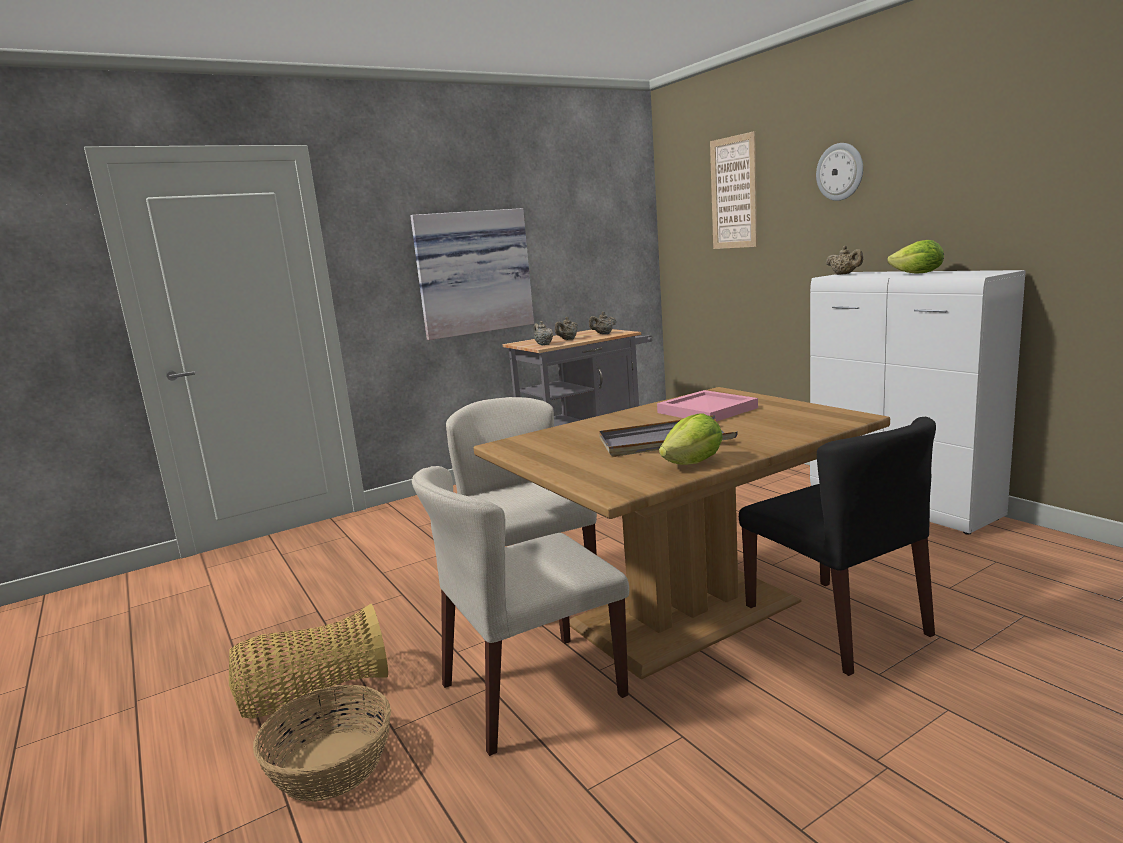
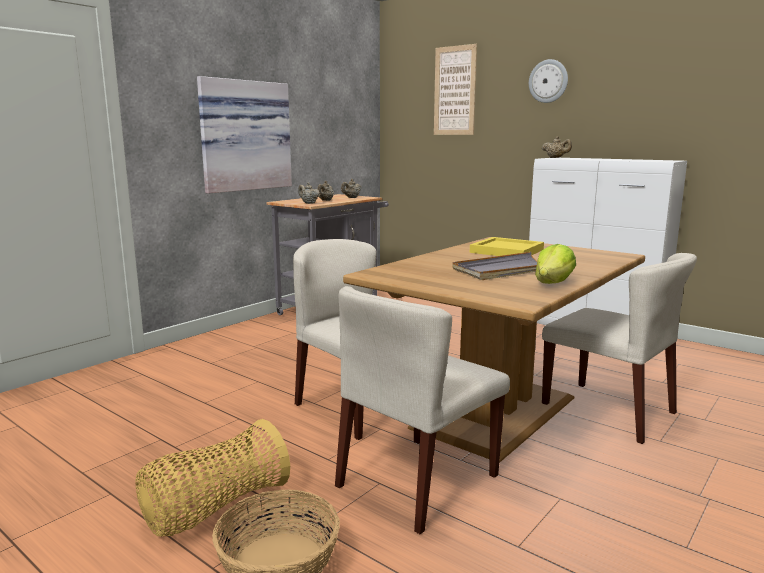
camera: 20 degrees left, 0 degrees up
(707, 410) = (506, 251): pink tray -> yellow tray
(837, 624) = (609, 411): black chair -> beige chair
(917, 274) = (615, 159): lettuce -> none

